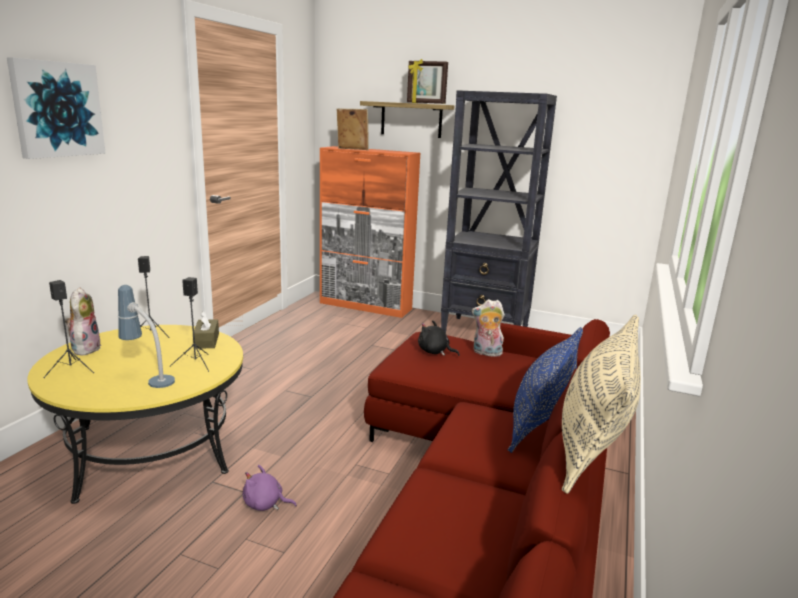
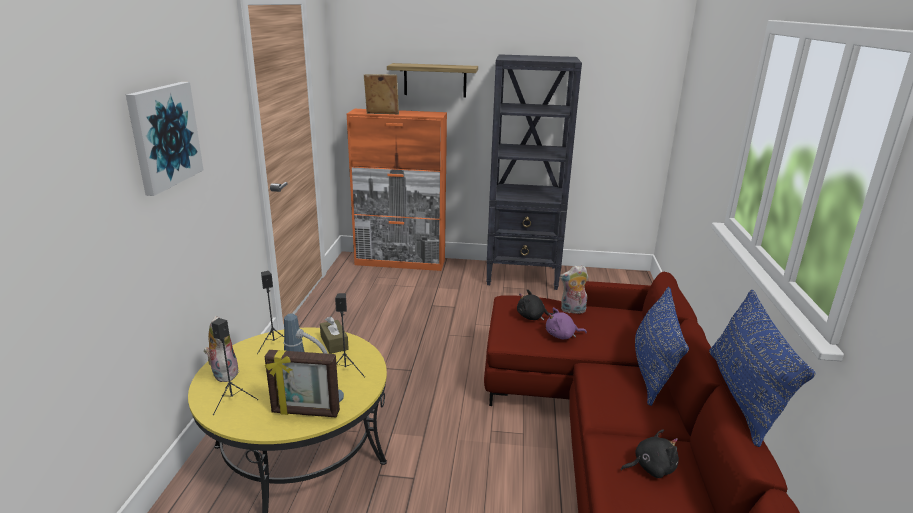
camera: 15 degrees left, 5 degrees up
(265, 504) = (439, 485): purple plush toy -> purple plush toy (562, 336)
(425, 103) = (453, 66): picture frame -> picture frame (305, 413)
(463, 513) = (651, 468): none -> black plush toy
(593, 441) = (742, 395): beige pillow -> blue pillow

